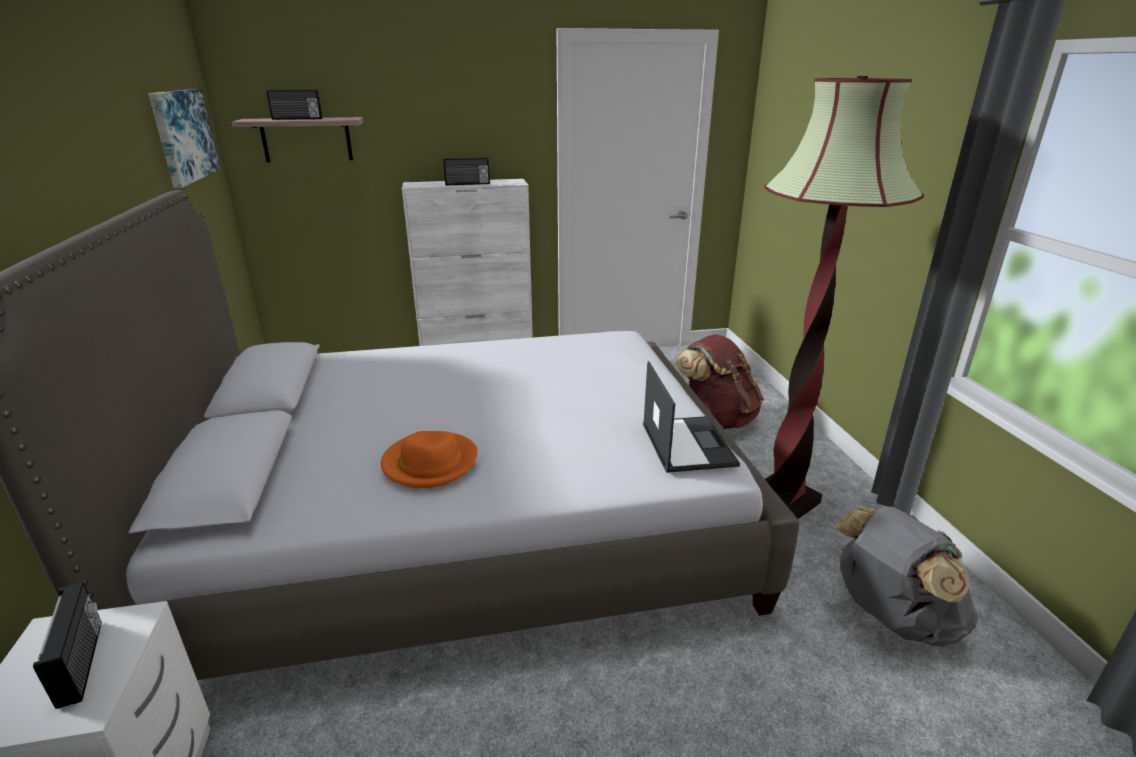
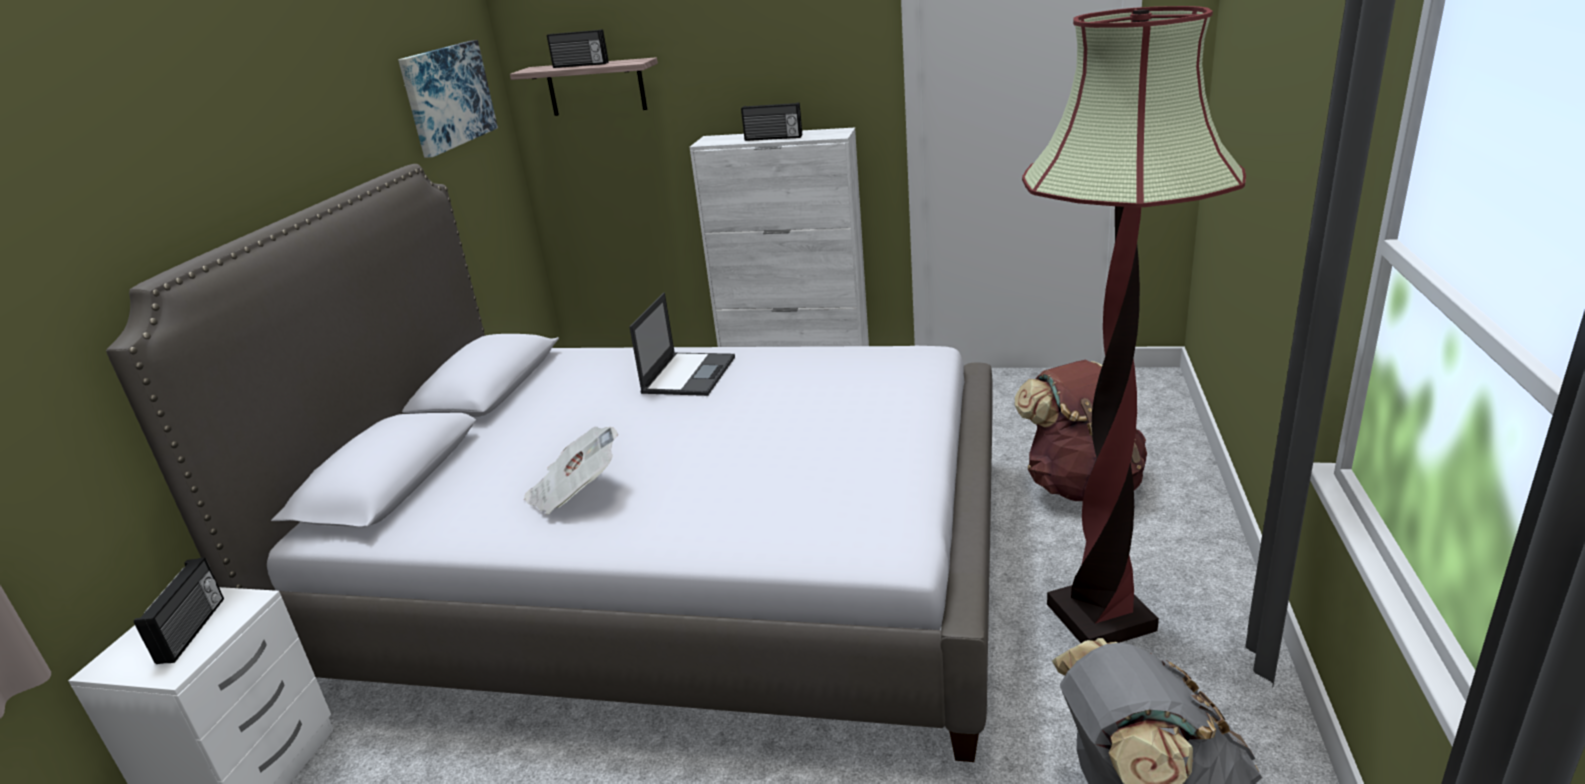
camera: 25 degrees right, 0 degrees up
(429, 463) = (575, 492): orange hat -> newspaper
(687, 443) = (877, 512): laptop -> laptop (689, 374)

